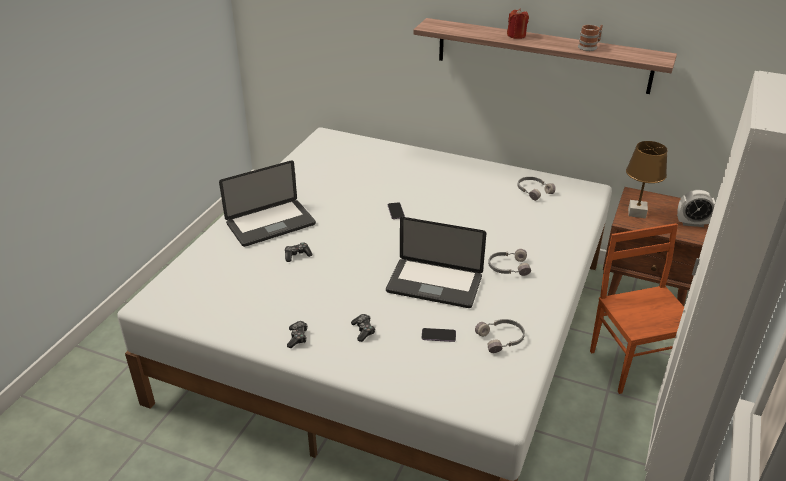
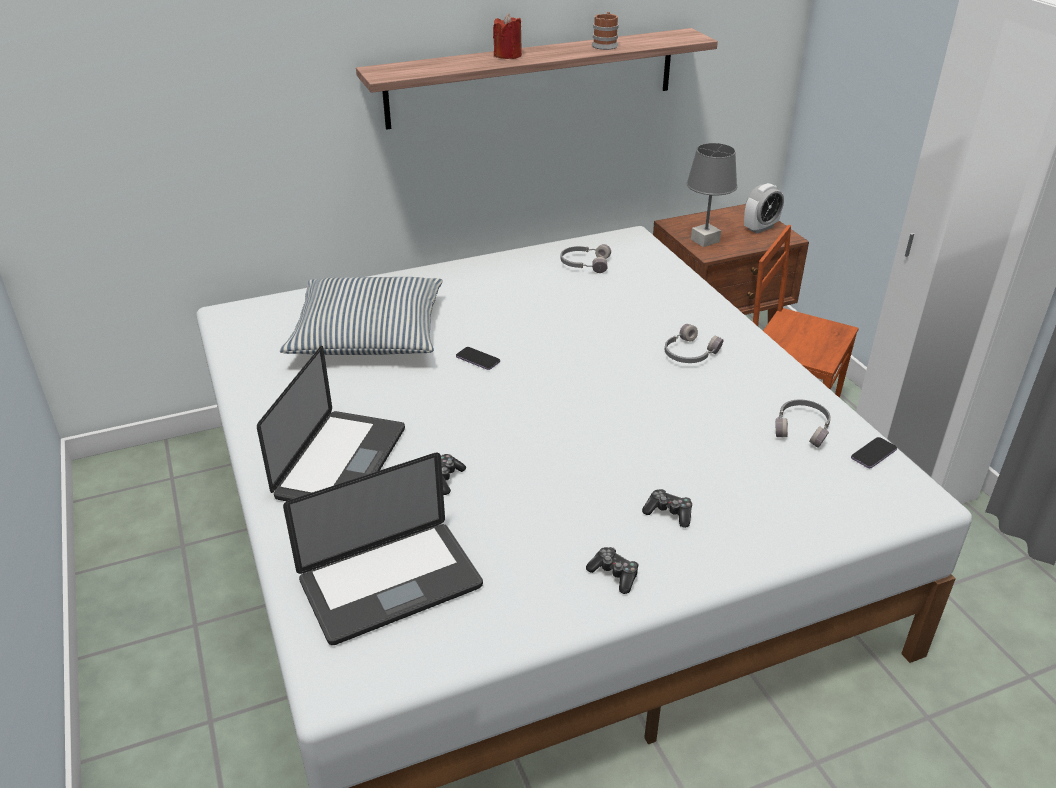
camera: 45 degrees left, 0 degrees up
(367, 173) = (368, 333): none -> pillow
(434, 284) = (652, 414): laptop -> laptop (390, 583)
(438, 336) = (746, 465): phone -> phone (873, 454)
(636, 213) = (705, 241): brown table lamp -> grey table lamp

